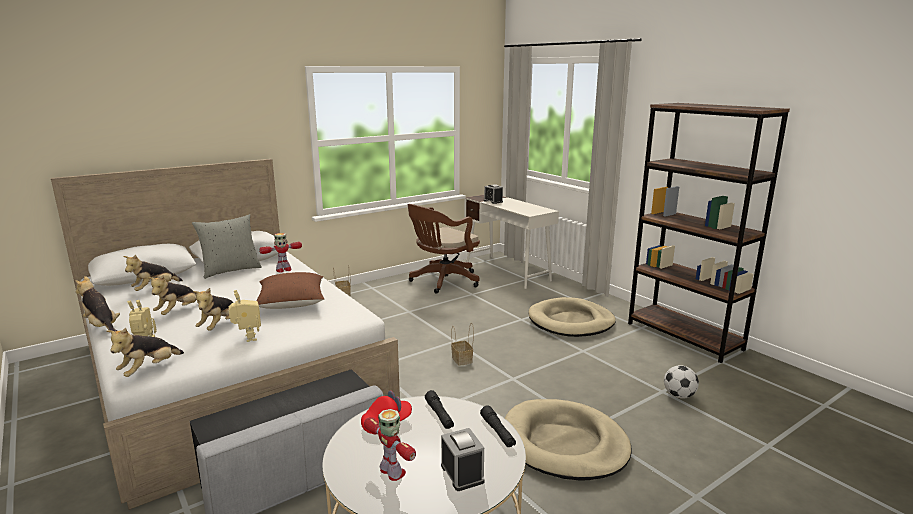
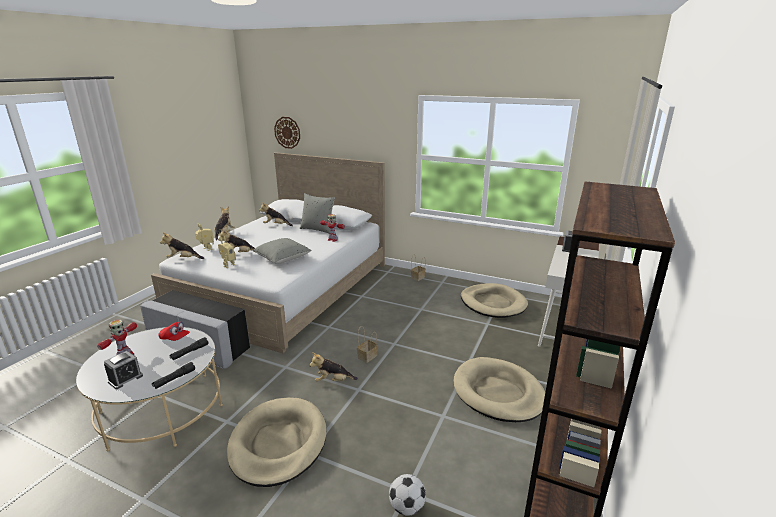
camera: 60 degrees right, 5 degrees up
(73, 138) = (287, 132): none -> wall clock
(178, 311) = (251, 240): plush toy -> plush toy (333, 381)
(292, 303) = (282, 259): brown pillow -> grey pillow
(442, 281) = (493, 303): brown office chair -> beige dog bed

